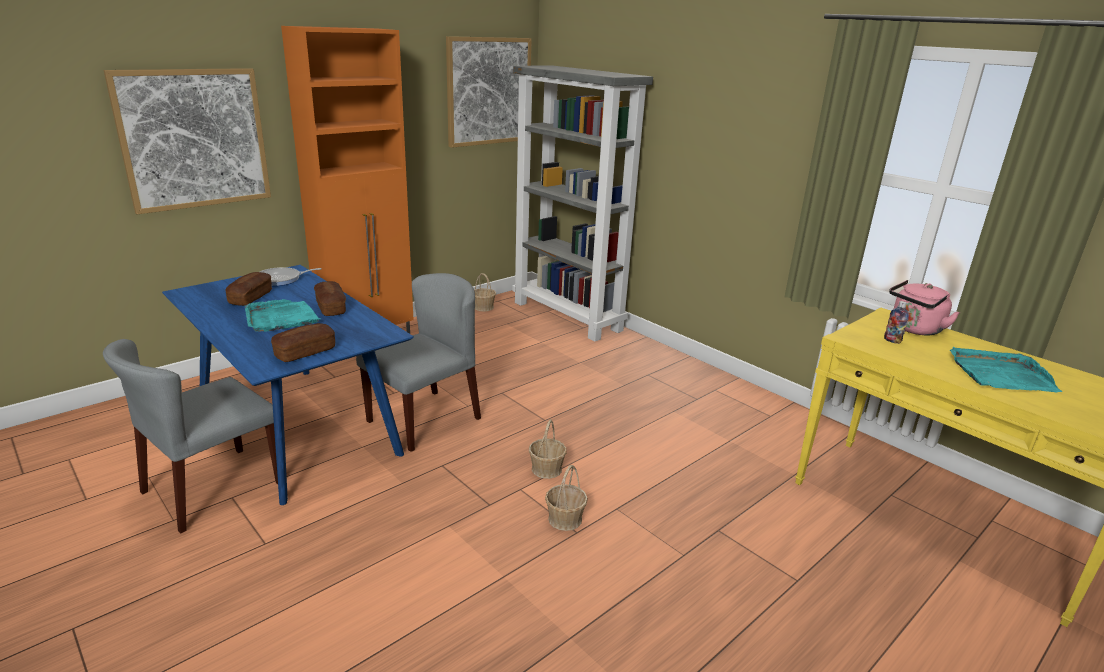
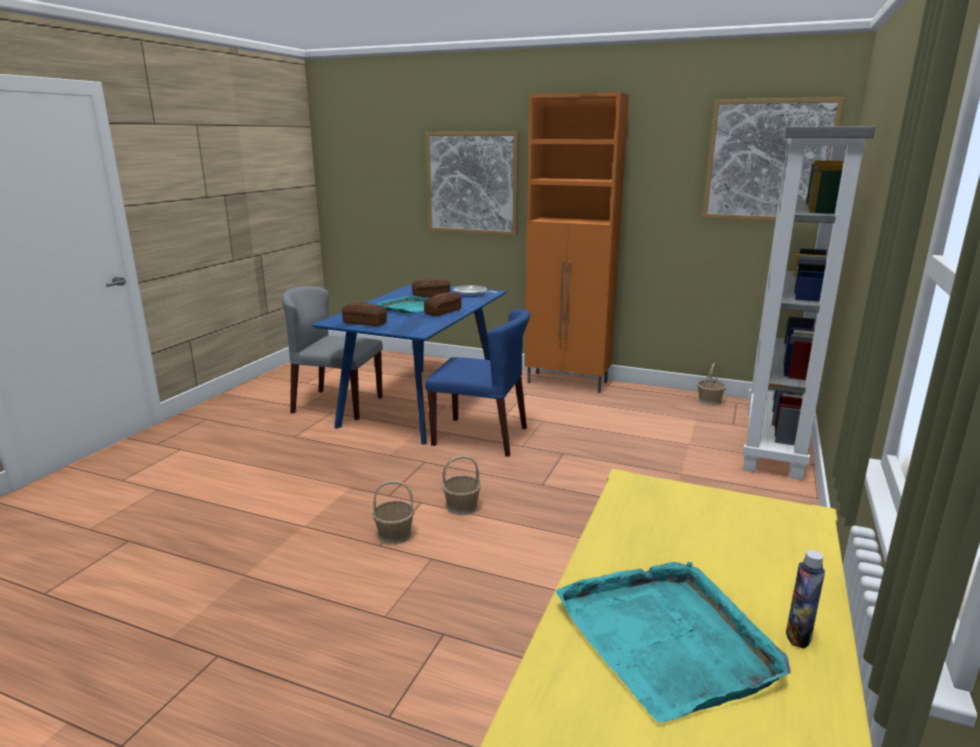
camera: 65 degrees right, 5 degrees down
(424, 419) = (481, 436): grey chair -> blue chair
(892, 340) = (678, 521): bottle -> bottle (798, 636)
(914, 329) = (770, 542): pink kettle -> none

